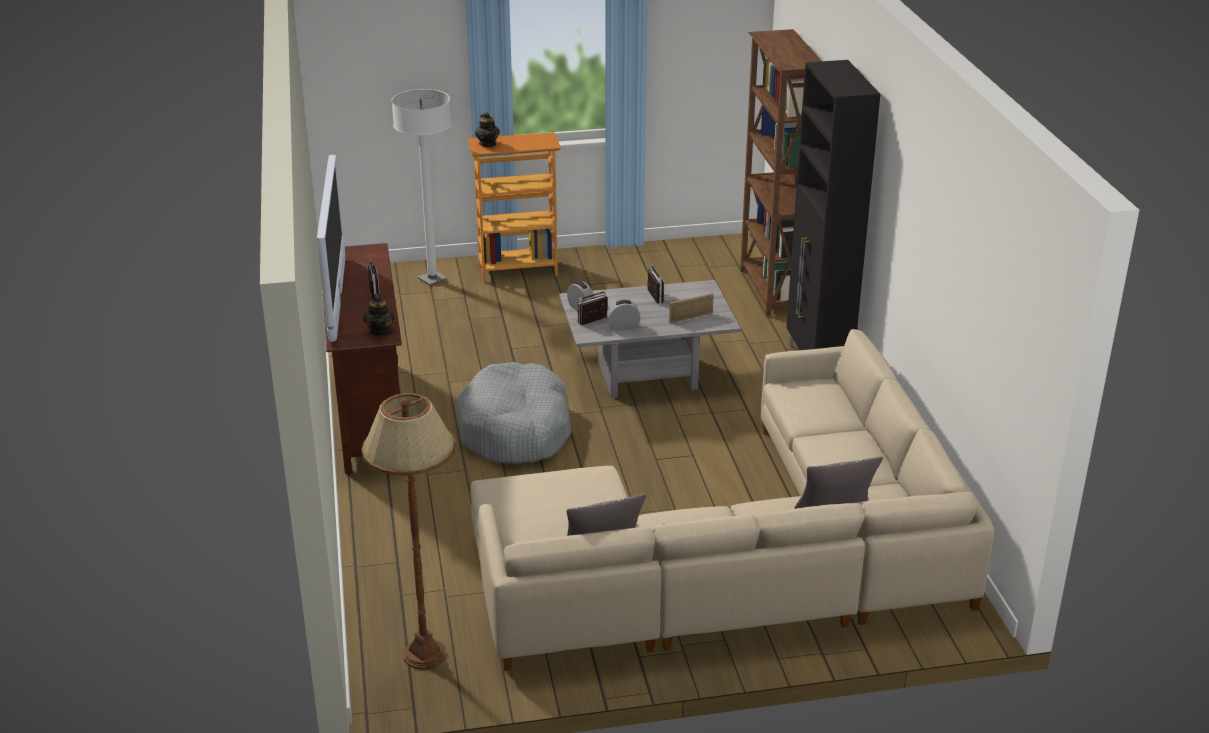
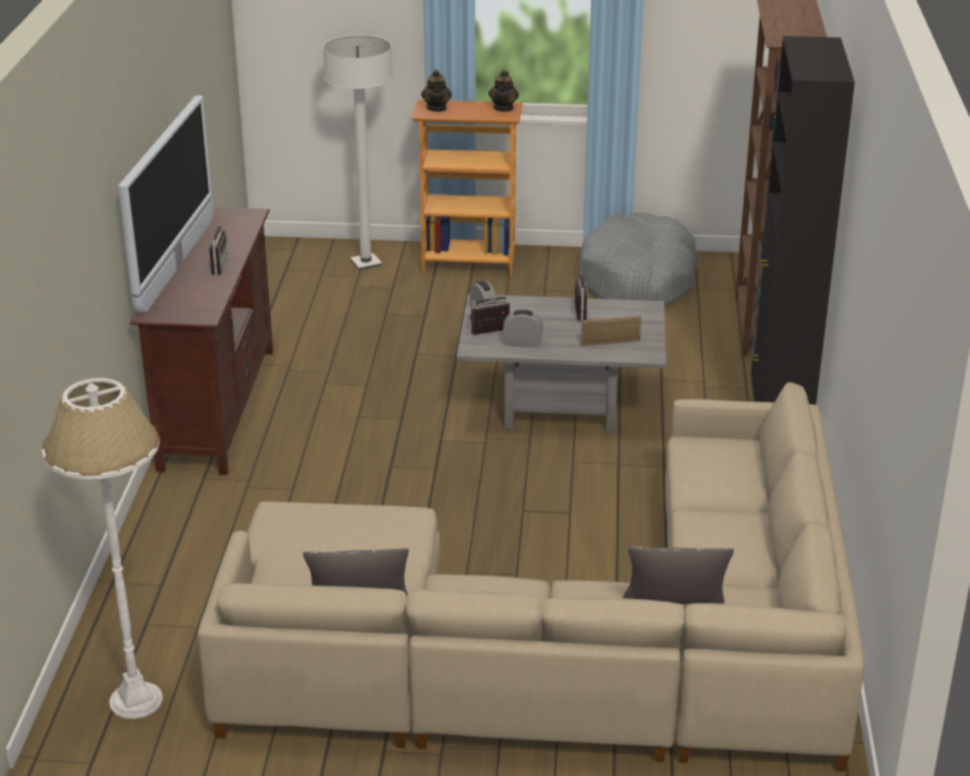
camera: 15 degrees right, 0 degrees up
(380, 331) = (202, 308): teapot -> teapot (503, 108)
(424, 654) = (136, 700): brown floor lamp -> white floor lamp
(516, 430) = (374, 450): grey dog bed -> grey dog bed (638, 279)

